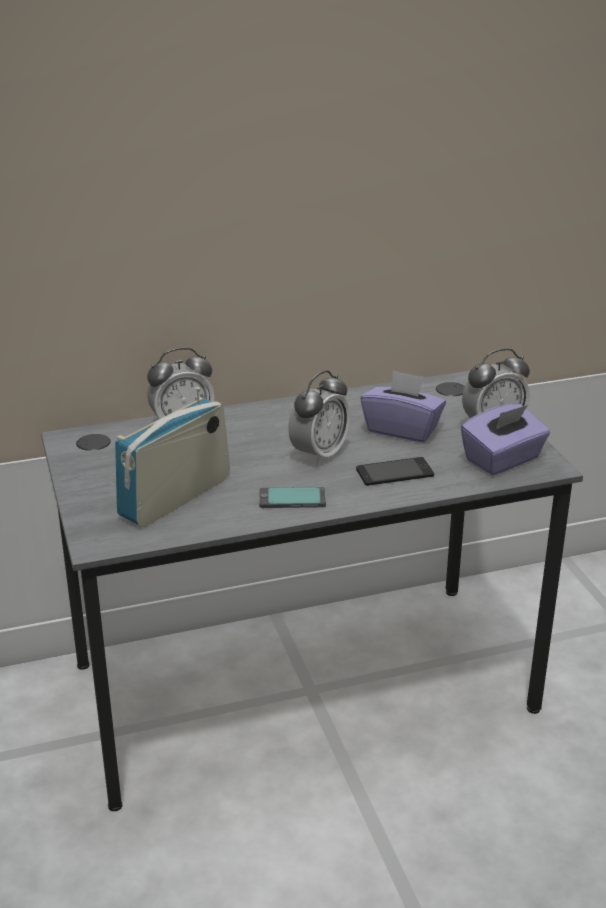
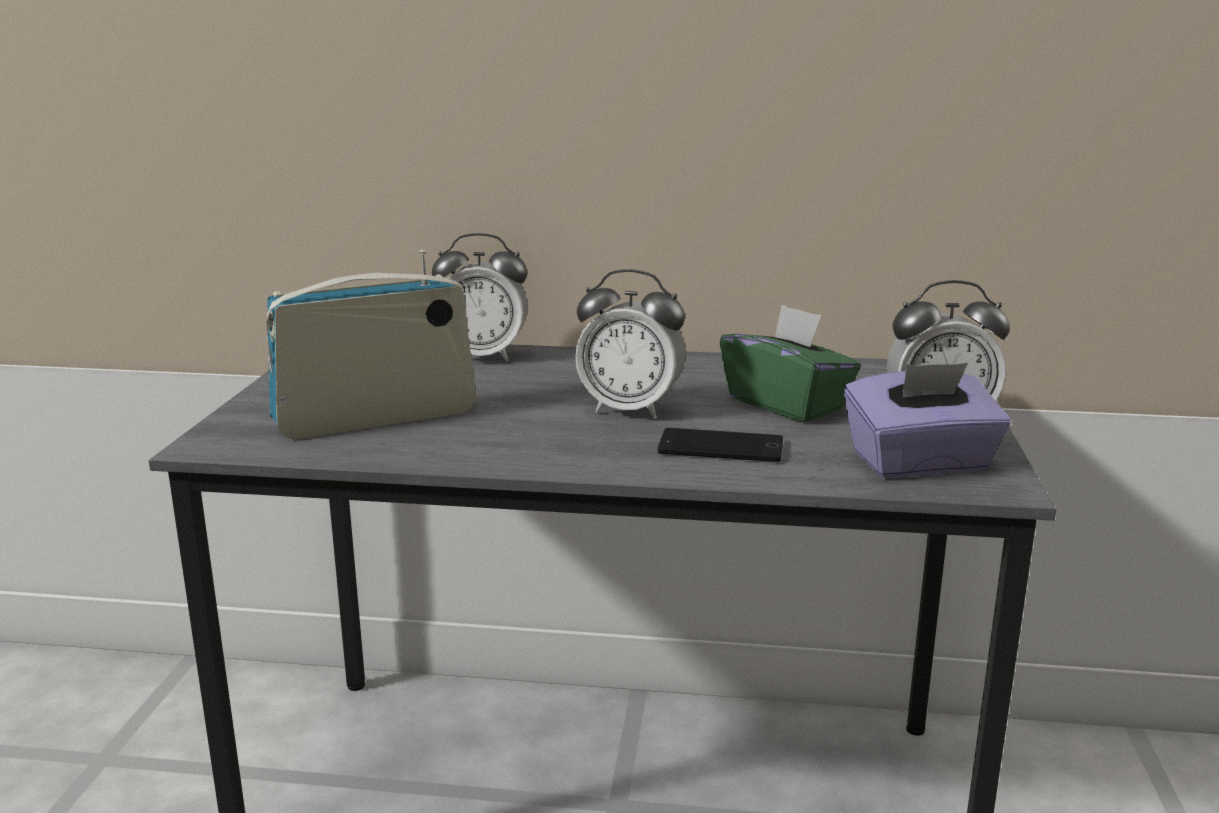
camera: 25 degrees right, 10 degrees down
(292, 499) = (529, 449): phone -> none
(319, 454) = (630, 409): alarm clock -> alarm clock turned 45 degrees clockwise
(402, 429) = (787, 404): purple tissue box -> green tissue box

